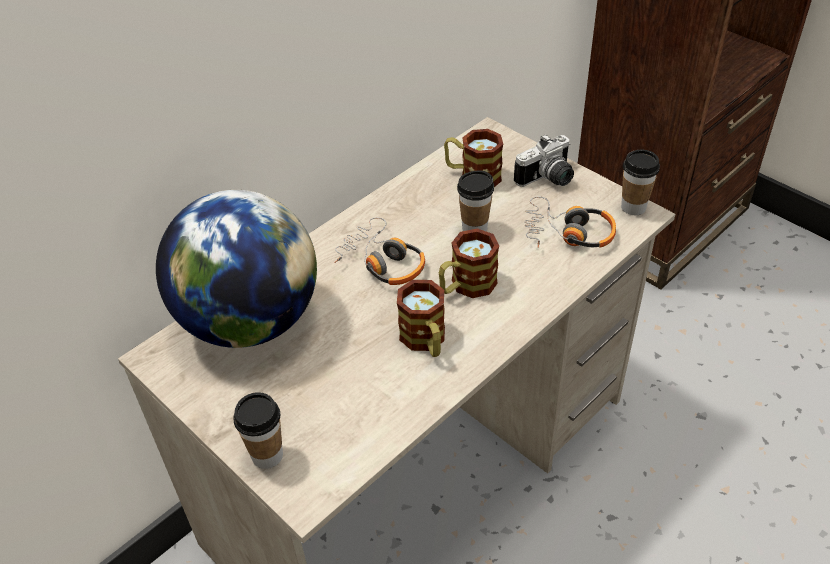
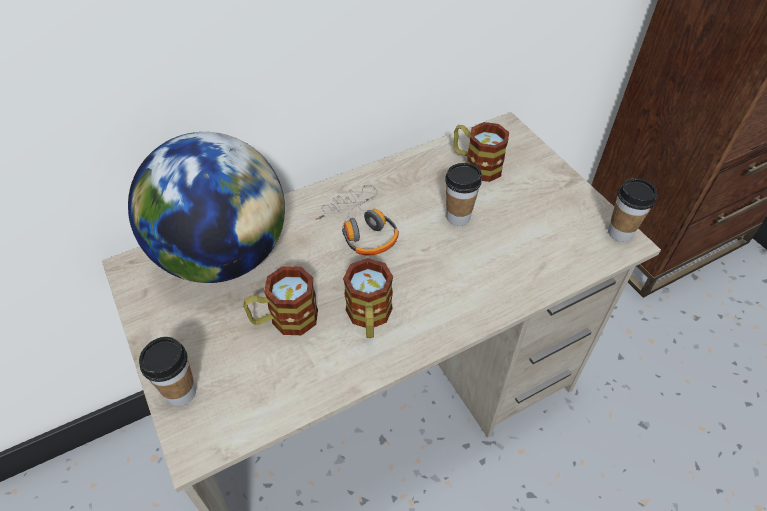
camera: 15 degrees right, 5 degrees up
(466, 286) = (428, 272): mug -> mug (284, 319)
(548, 179) = (546, 185): camera -> none
(568, 233) = (545, 243): headphones -> none

